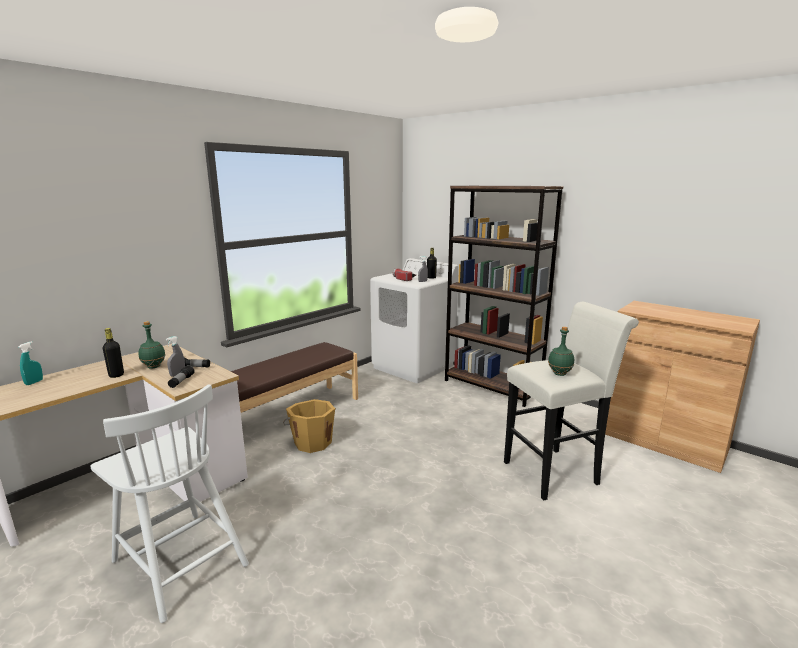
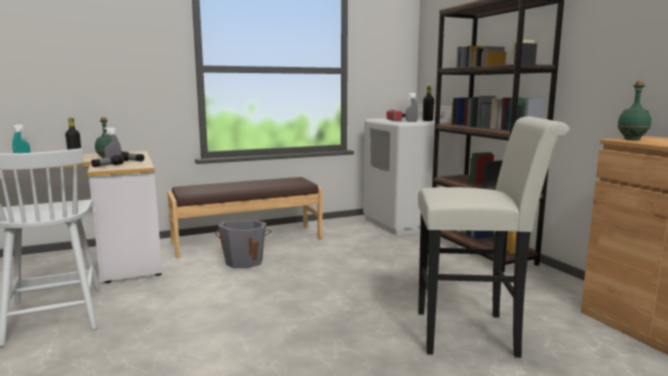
camera: 25 degrees right, 5 degrees down
(312, 442) = (244, 261): orange bucket -> grey bucket
(560, 374) = (461, 194): green bottle -> green bottle (632, 139)

